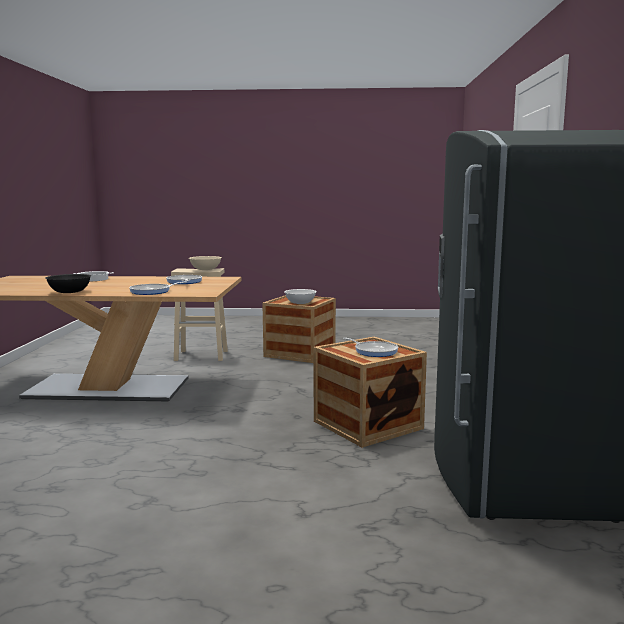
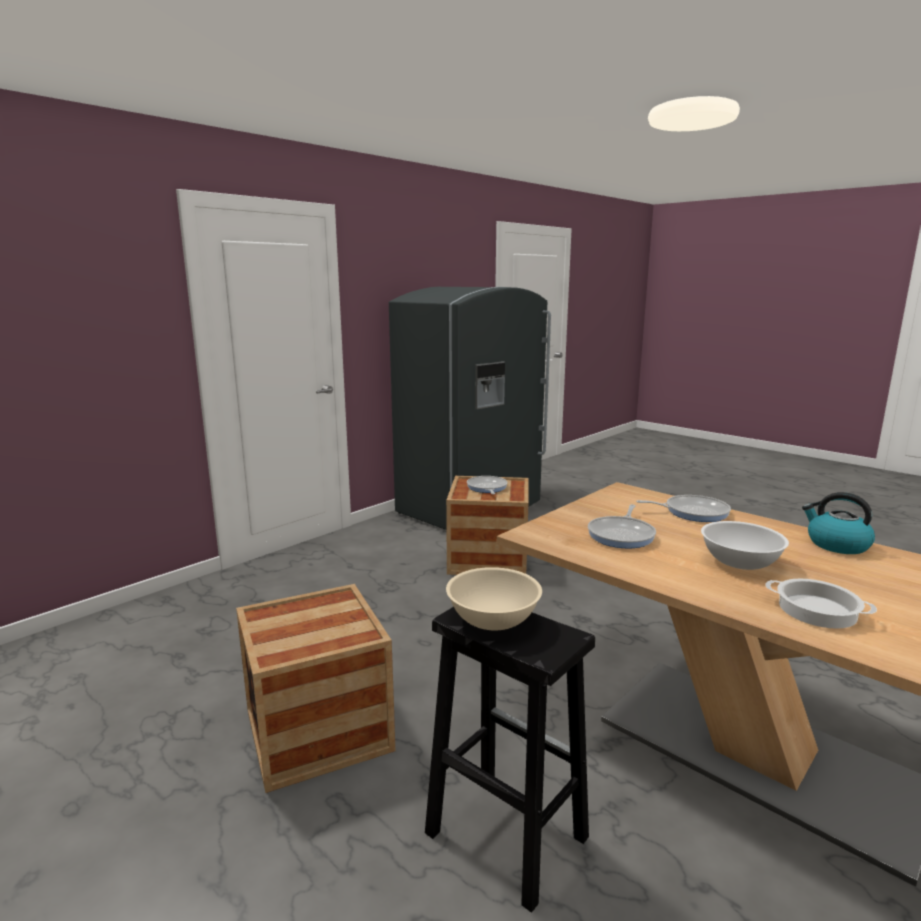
camera: 140 degrees left, 5 degrees up
(69, 292) = (836, 544): black bowl -> kettle
(202, 355) = (504, 834): beige stool -> black stool
(300, 303) = (329, 614): white bowl -> white bowl (739, 562)

